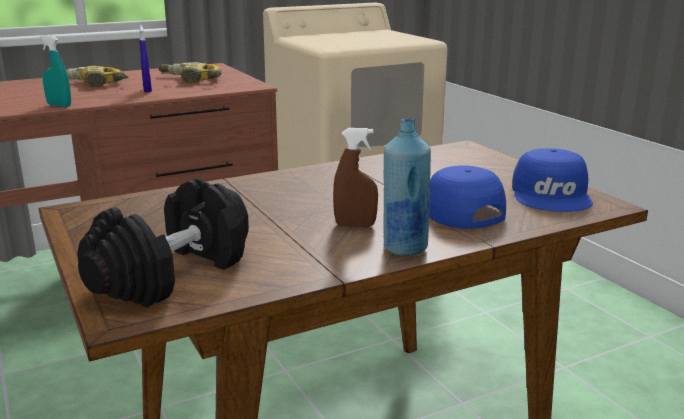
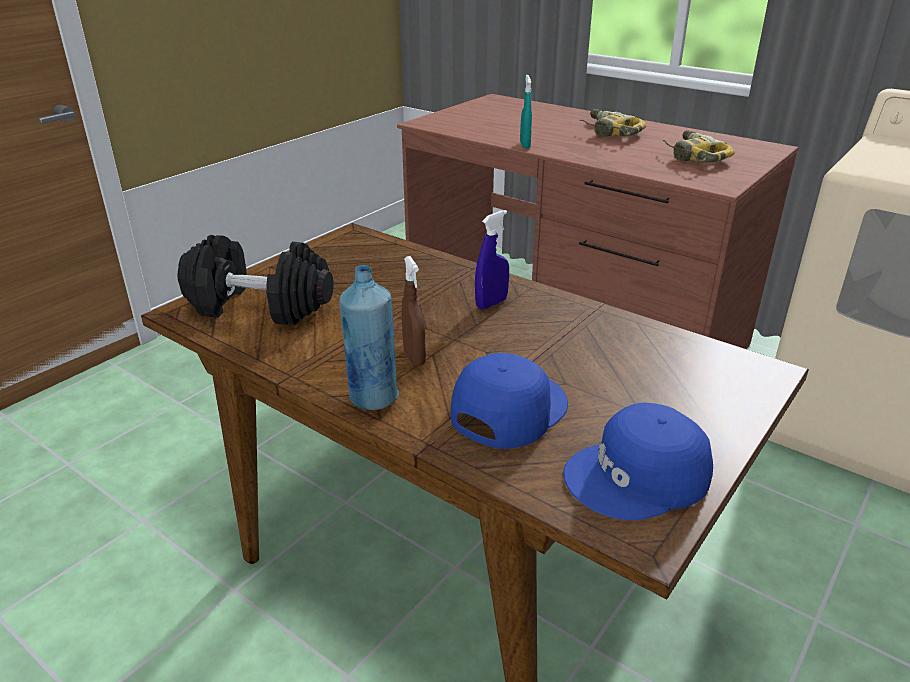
camera: 65 degrees right, 10 degrees up
(147, 90) = (623, 154): blue spray bottle -> blue spray bottle (491, 303)

